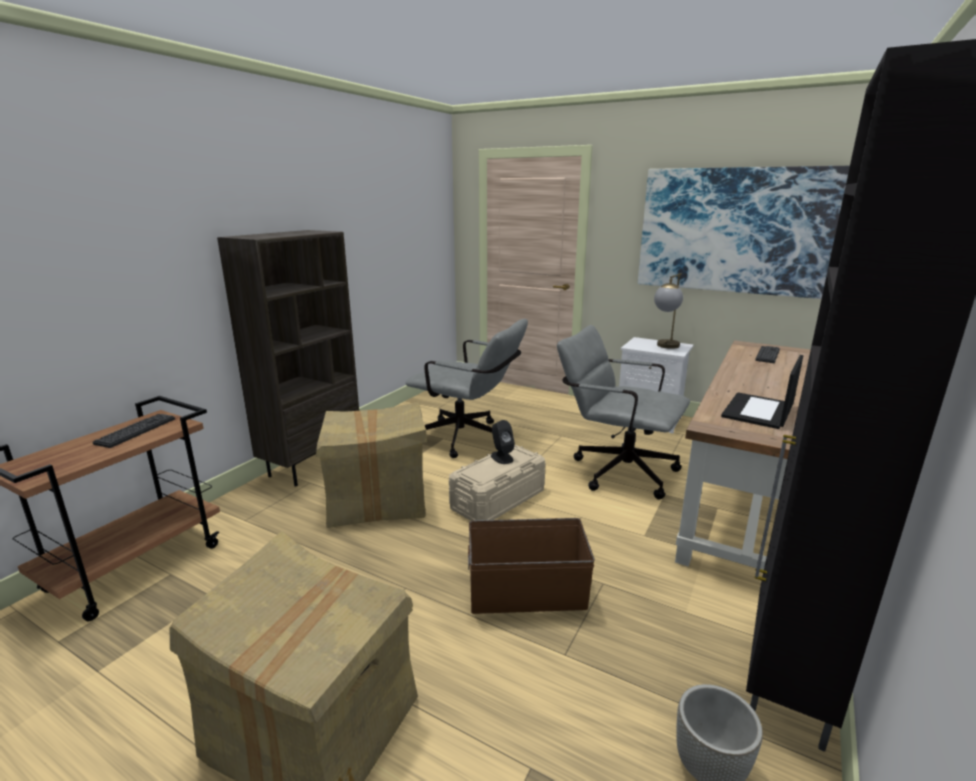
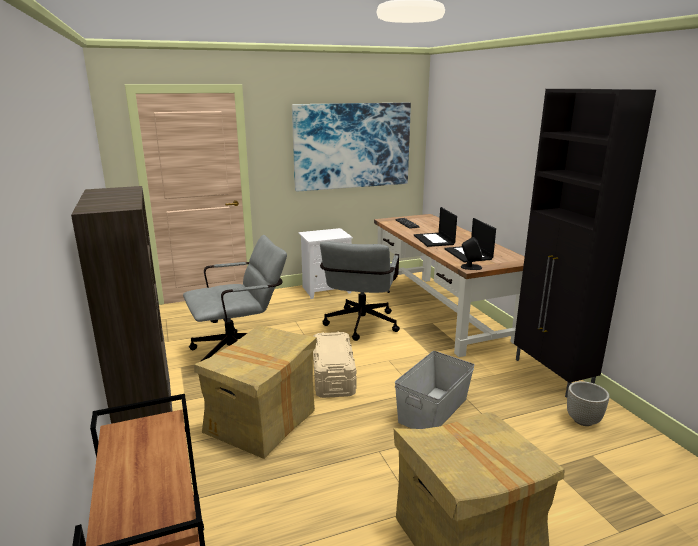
camera: 50 degrees left, 0 degrees up
(136, 431) = (140, 447): keyboard -> none
(501, 457) = (326, 344): black speaker -> black speaker (471, 267)
(527, 593) = (434, 410): brown storage box -> grey storage box
(615, 470) = (360, 327): grey office chair -> grey office chair turned 60 degrees counterclockwise
(665, 347) = (331, 234): table lamp -> none
(753, 381) = (434, 240): none -> laptop

